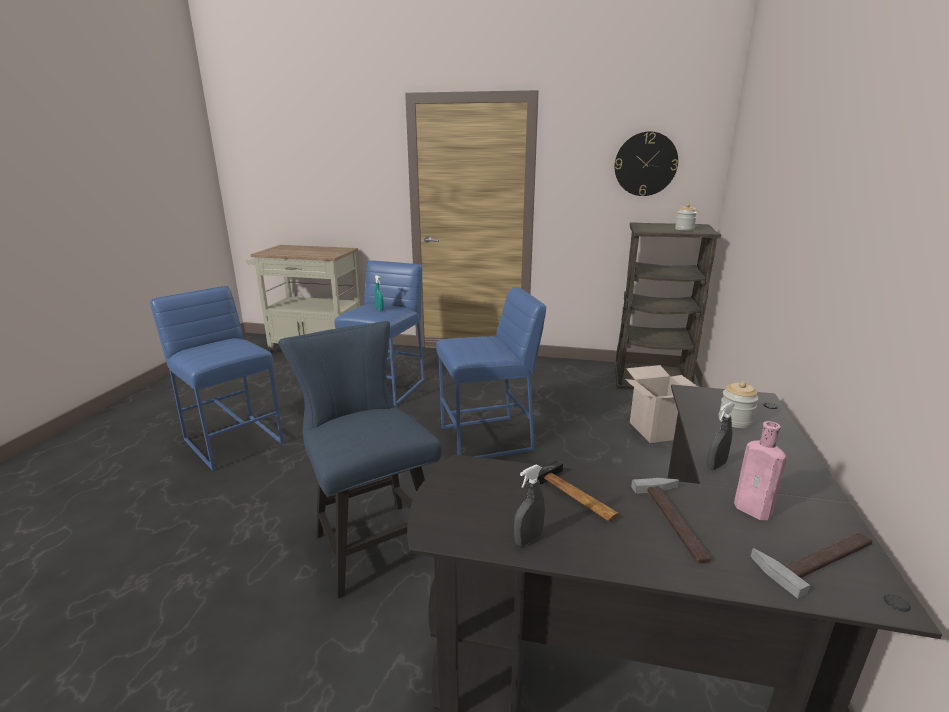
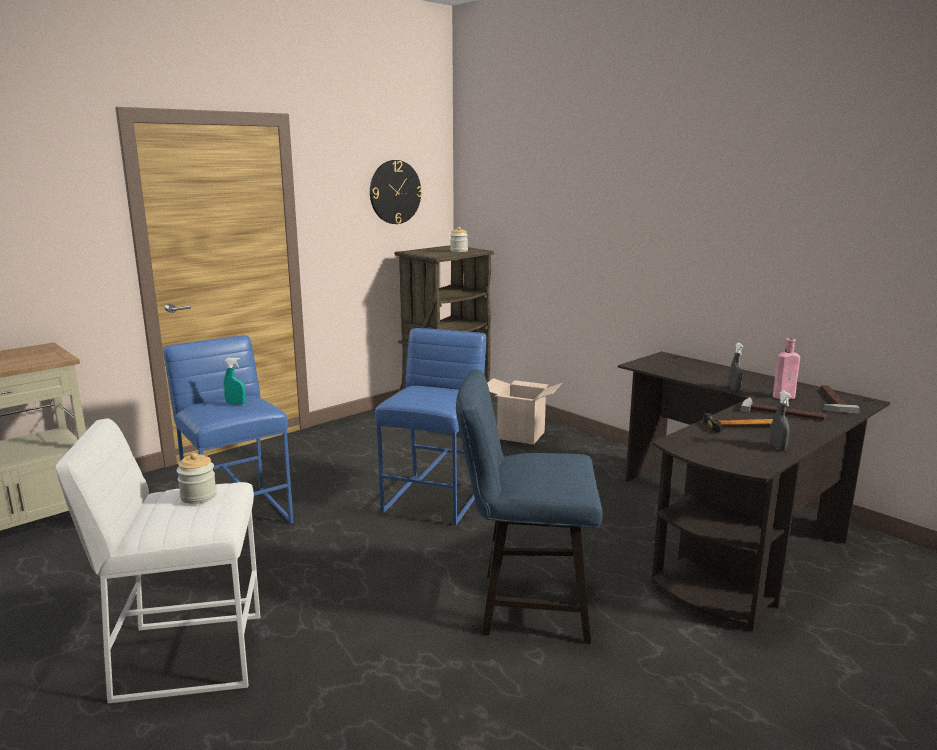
camera: 55 degrees left, 5 degrees down
(233, 440) = (187, 656): blue stool -> white stool
(735, 421) = (686, 369): jar -> jar (198, 496)

